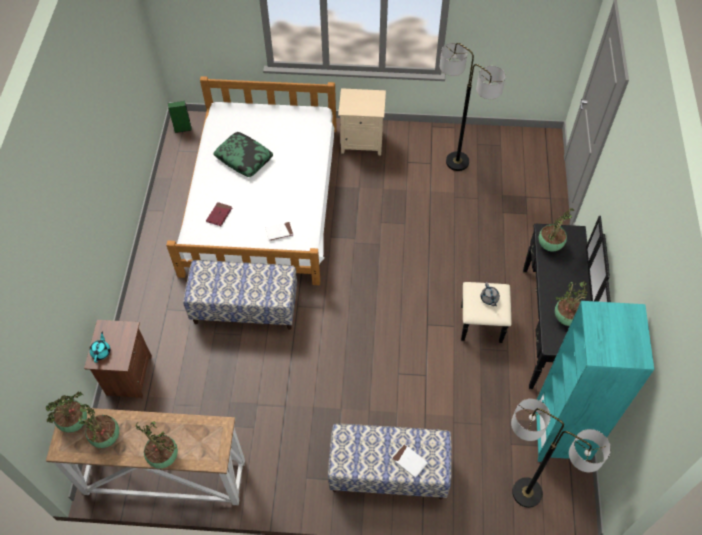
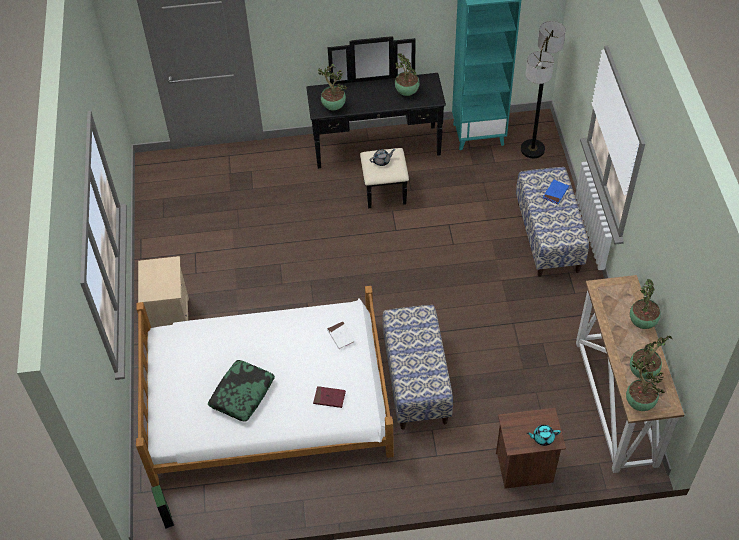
camera: 100 degrees left, 5 degrees down
(409, 461) = (555, 193): white book -> blue book
(457, 162) = (190, 230): floor lamp -> none

